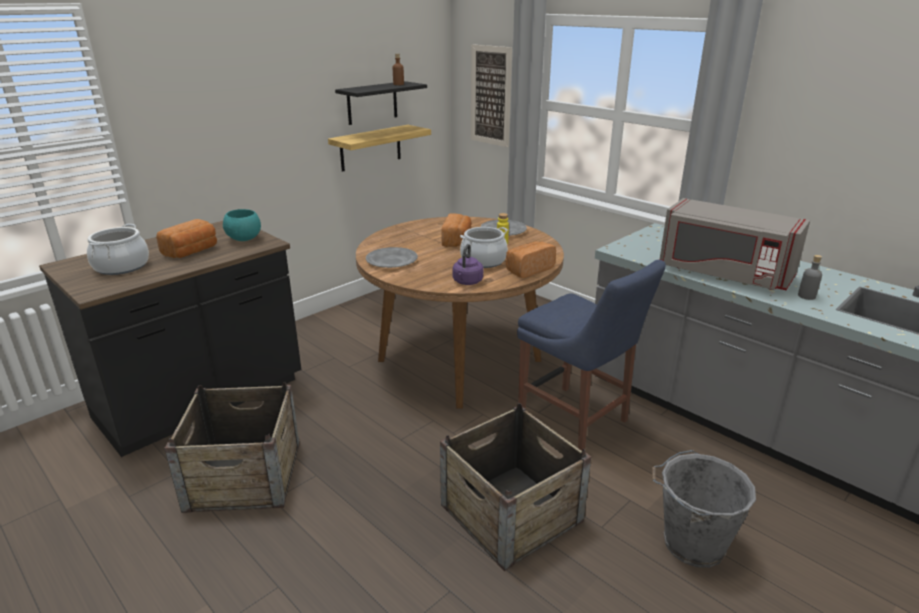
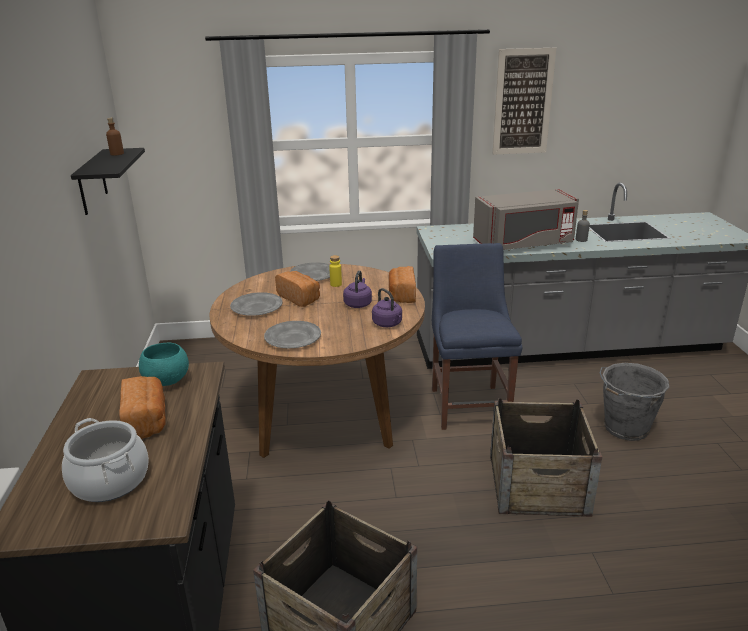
camera: 50 degrees left, 0 degrees up
(370, 148) = (101, 236): shelf -> none
(419, 235) = (256, 307): none -> grey plate
(483, 261) = (358, 303): cooking pot -> purple kettle
(490, 96) = (189, 147): picture -> picture (523, 102)
(576, 421) = (469, 404): blue chair -> blue chair turned 90 degrees counterclockwise

